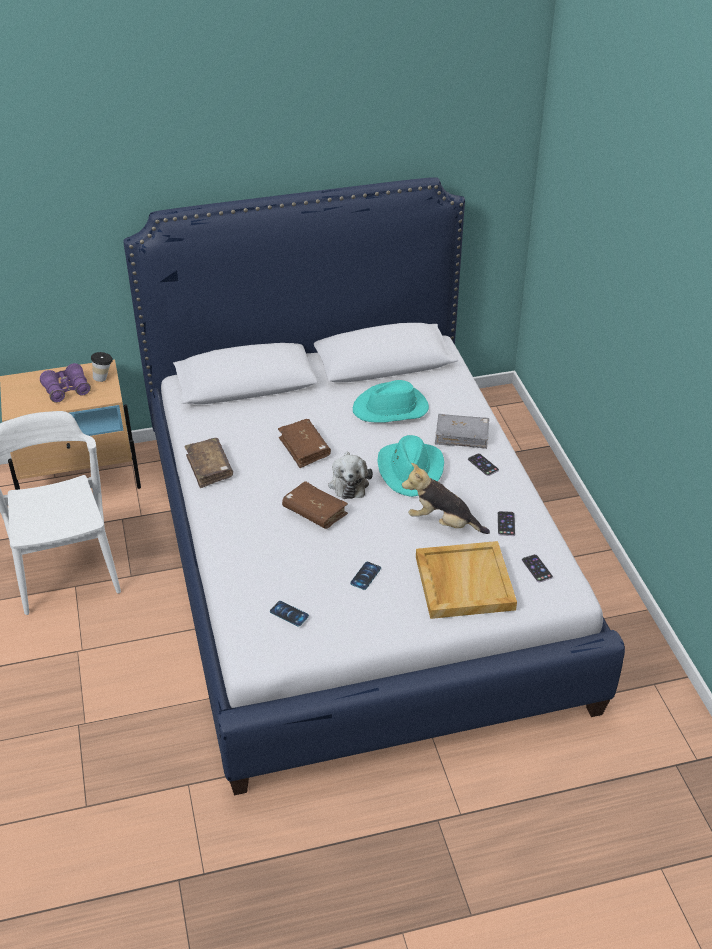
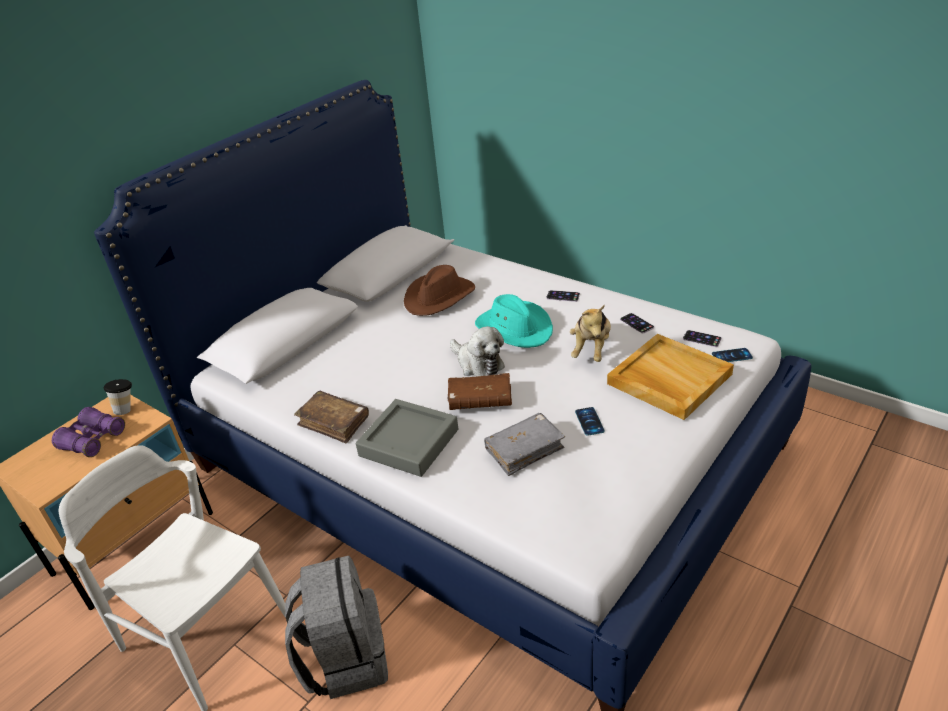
camera: 35 degrees left, 5 degrees down
(125, 640) = (345, 659): none -> grey backpack
(236, 513) = (409, 443): none -> grey tray
(289, 614) = (571, 492): phone -> phone (732, 356)
(304, 448) = (404, 360): brown book -> none
(391, 409) = (439, 297): turquoise hat -> brown hat
(442, 523) = (591, 349): plush toy -> plush toy turned 60 degrees counterclockwise
(461, 436) = (520, 287): grey book -> grey book (524, 449)

